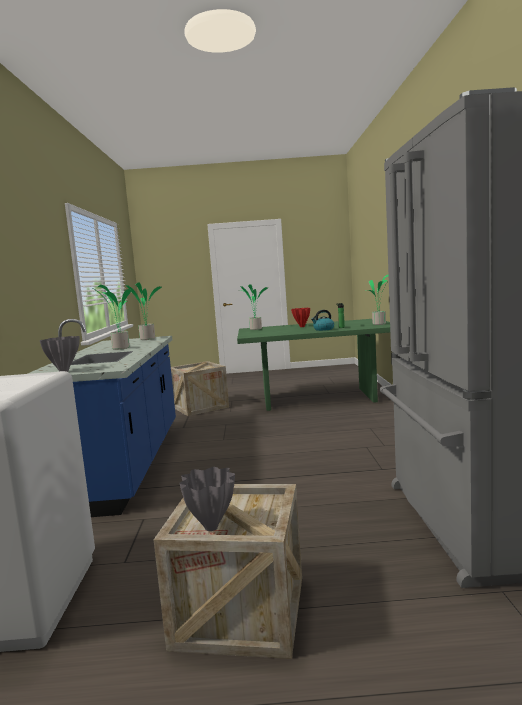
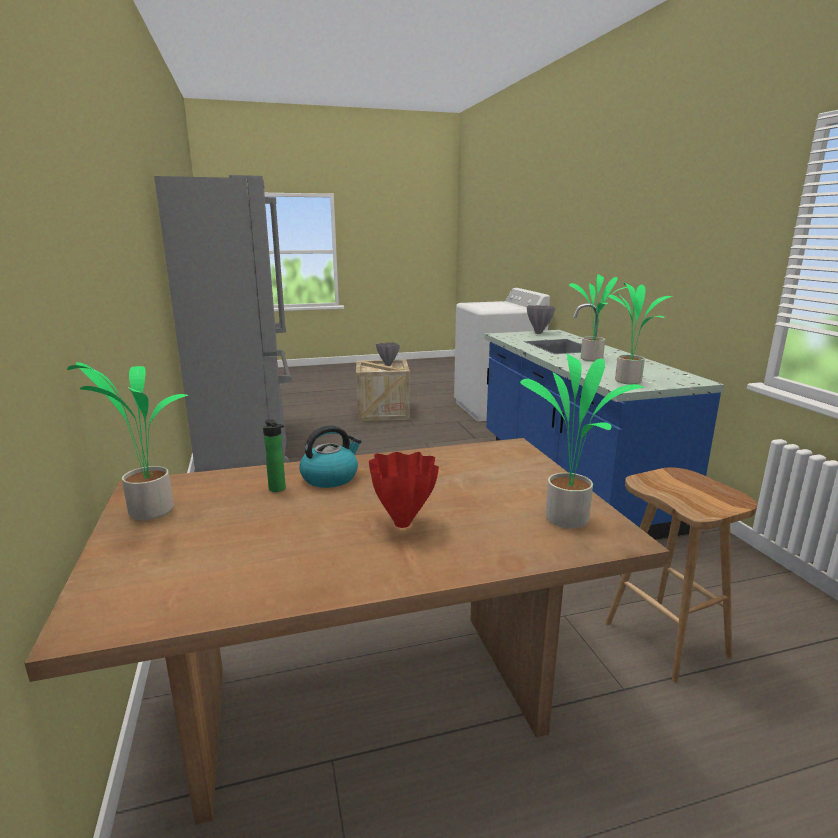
camera: 165 degrees right, 10 degrees up
(200, 407) = (668, 640): crate -> brown stool
(318, 398) = (366, 702): green dining table -> brown dining table

